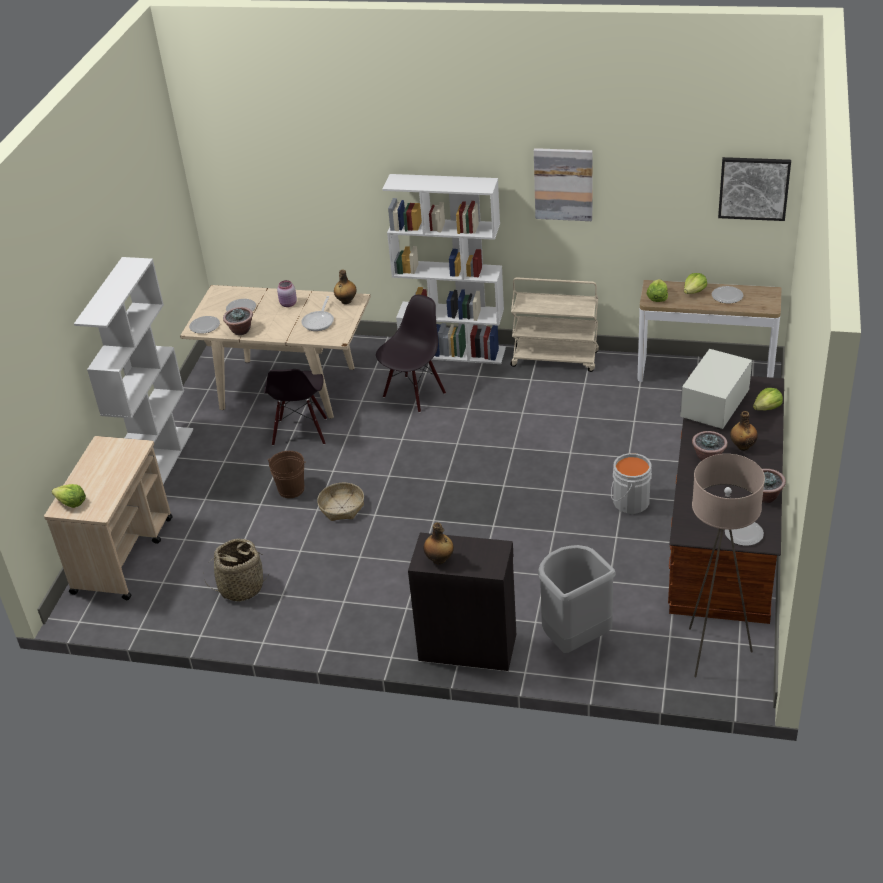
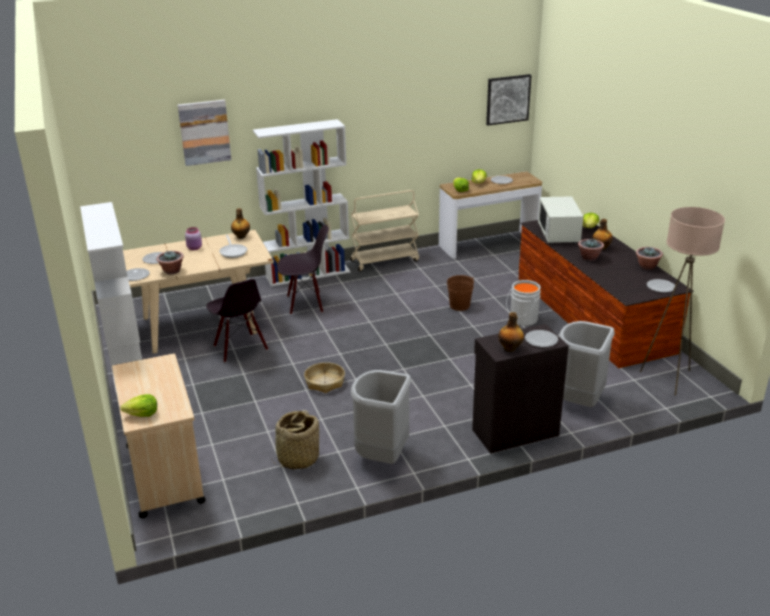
camera: 35 degrees left, 10 degrees down
(291, 489) = (271, 384): brown bucket -> brown bucket (459, 306)
(315, 618) = (382, 457): none -> grey trash can
(413, 394) = (305, 303): black chair -> black chair turned 75 degrees clockwise
(483, 561) = (541, 340): none -> plate
(563, 184) = (383, 117): picture -> picture (204, 132)

